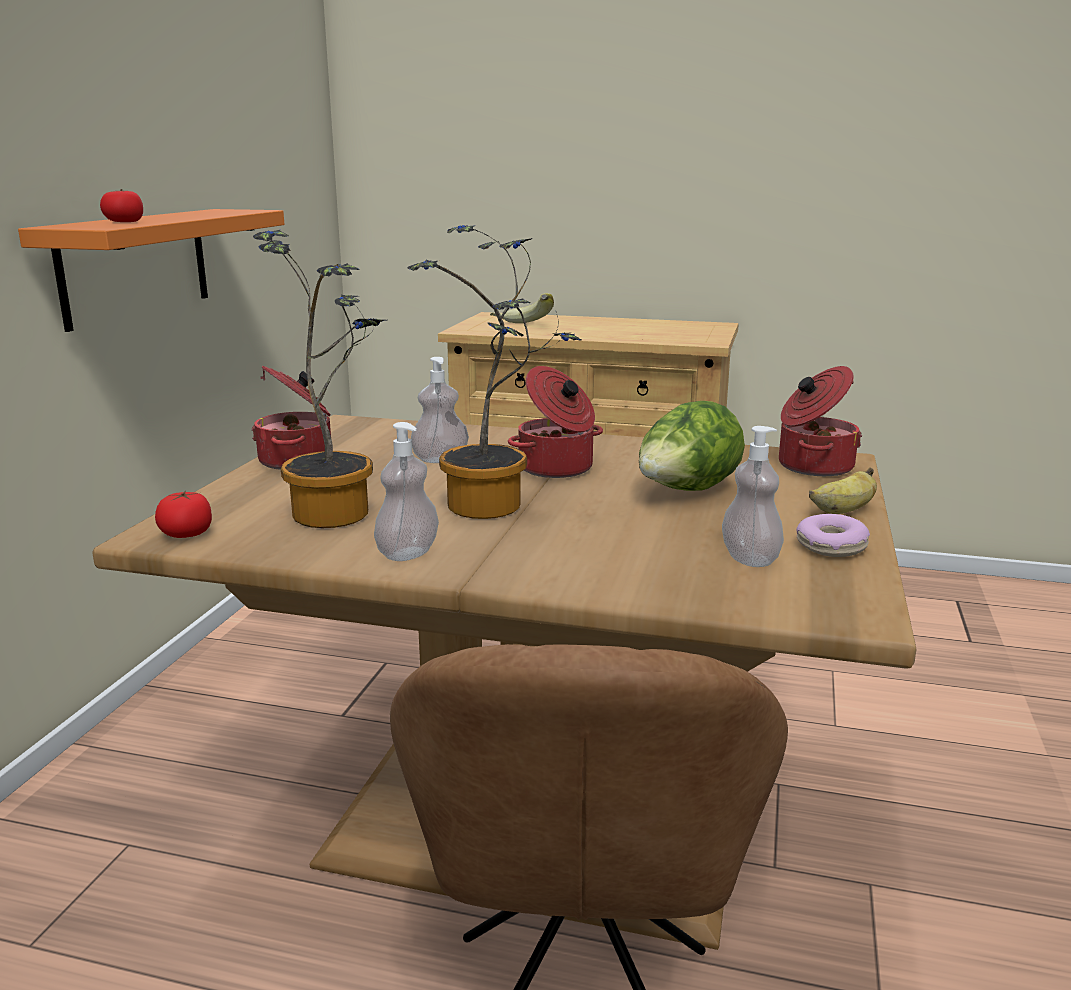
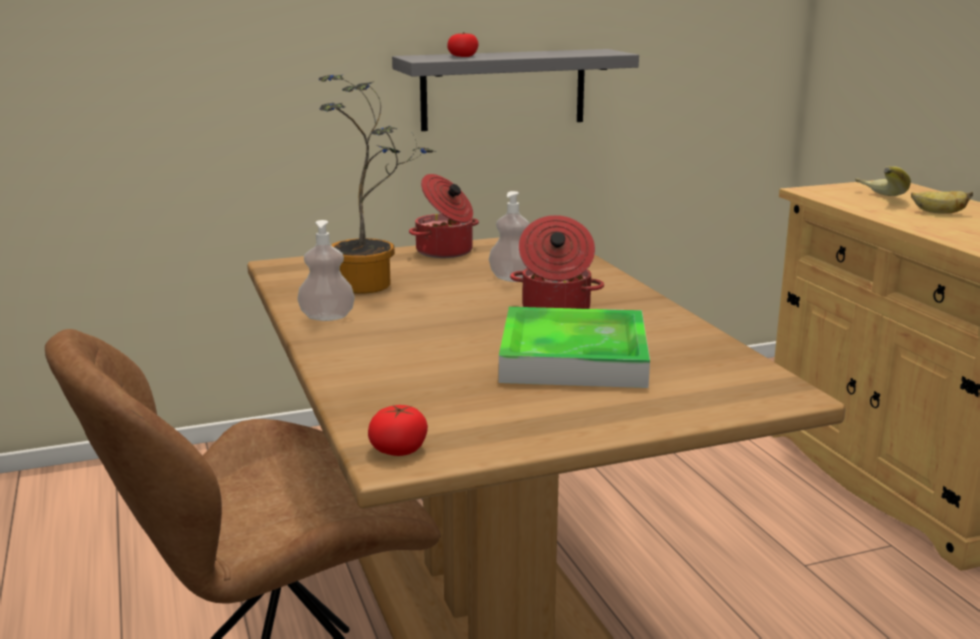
camera: 55 degrees right, 0 degrees up
(136, 265) = (503, 89): orange shelf -> grey shelf
(186, 533) = (289, 269): tomato -> tomato (399, 449)
(494, 508) = (439, 315): potted plant -> none
(686, 492) = (573, 357): lettuce -> tray
(750, 559) = (455, 405): soap dispenser -> none
(813, 466) = (740, 386): cooking pot -> none
(831, 546) = (527, 427): donut -> none
(843, 511) = (628, 417): banana -> banana (938, 213)

